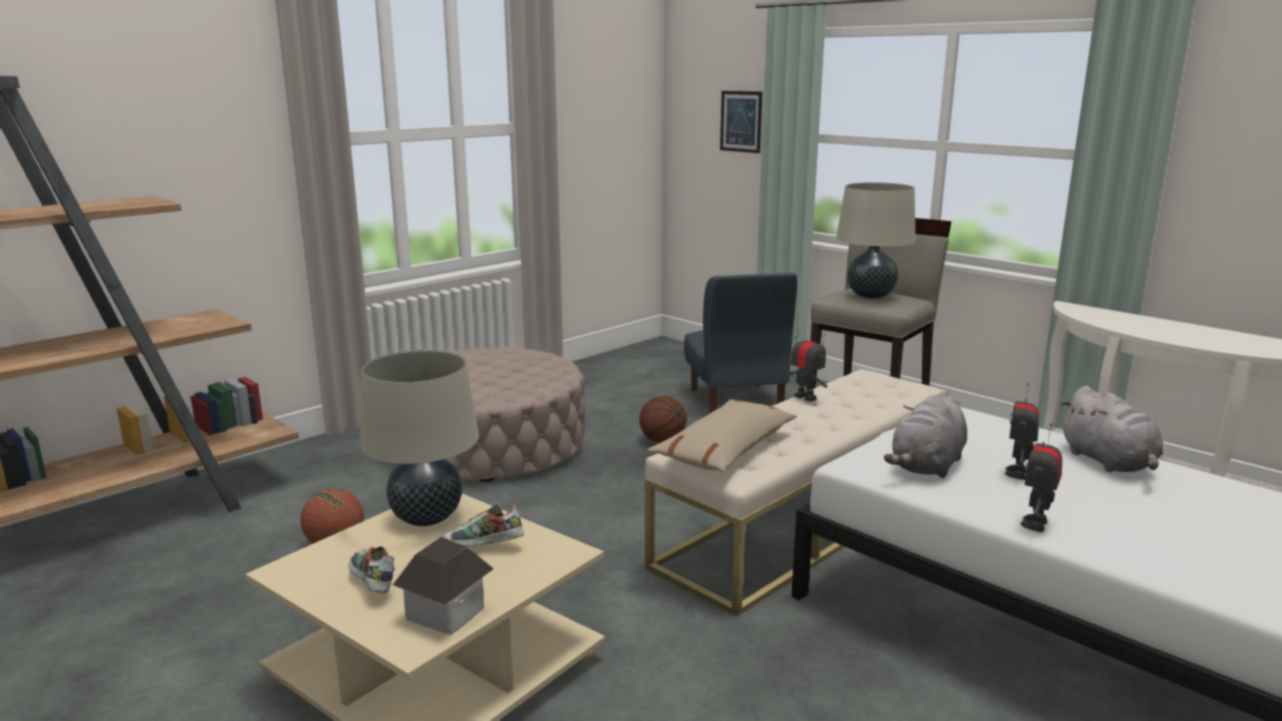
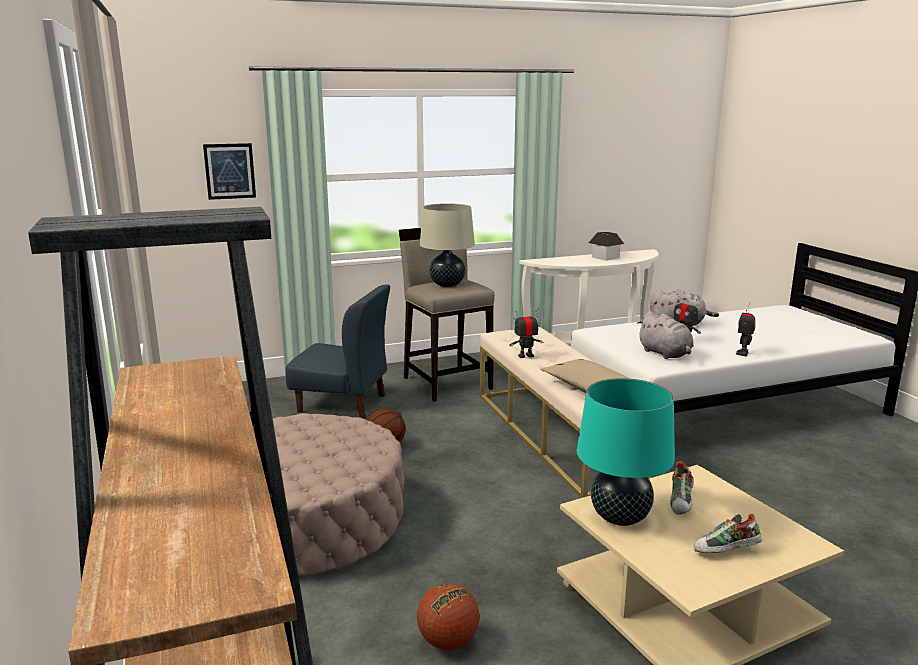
camera: 65 degrees left, 0 degrees up
(426, 518) = (620, 517): beige table lamp -> turquoise table lamp
(446, 613) = (771, 527): toy house -> toy house (605, 257)
(1035, 524) = (743, 353): toy robot -> toy robot turned 60 degrees clockwise

